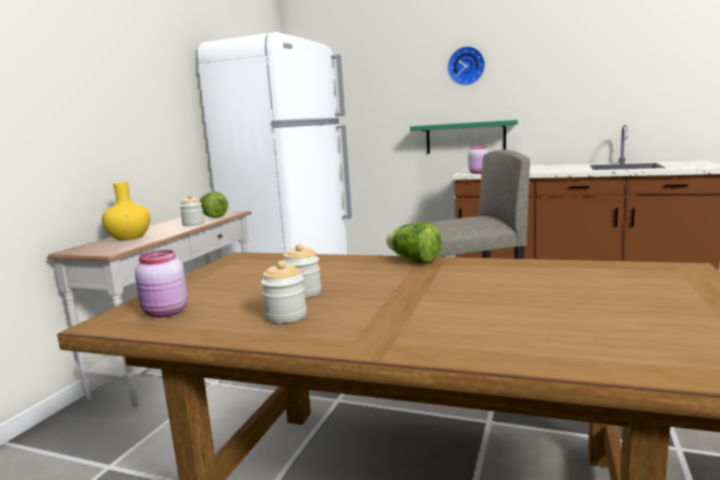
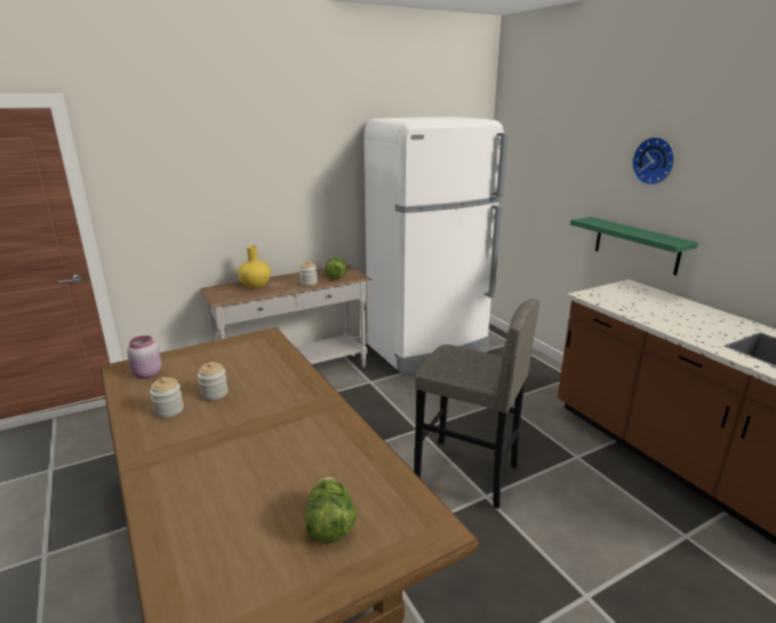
camera: 40 degrees right, 10 degrees up
(414, 261) = (322, 397): lettuce -> lettuce (329, 525)
(479, 173) = (599, 299): pink jar -> none

